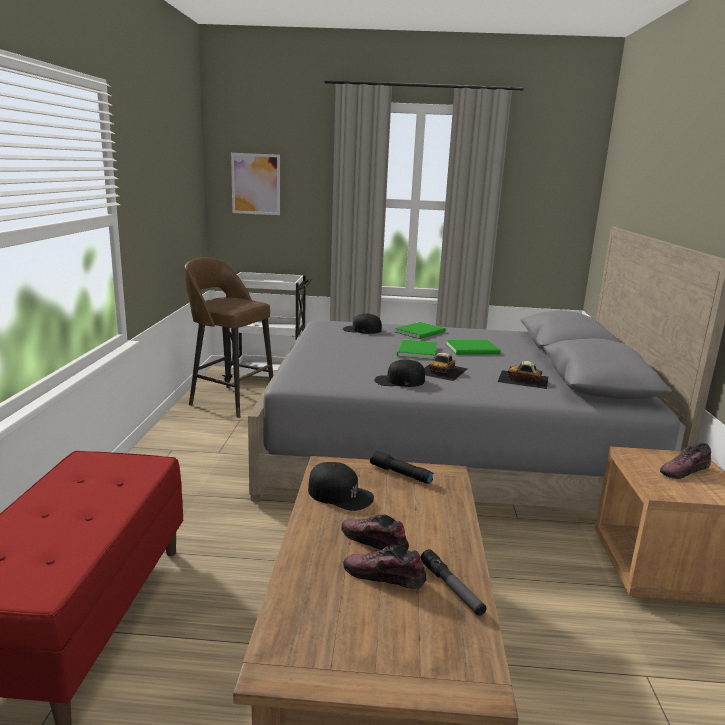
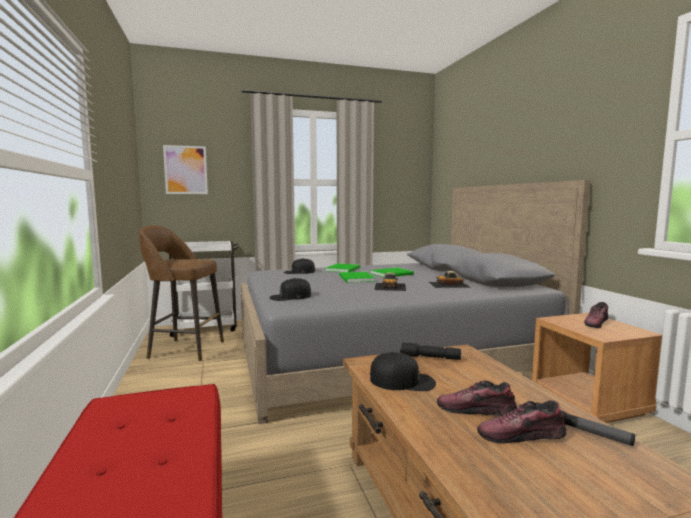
camera: 20 degrees left, 10 degrees down
(399, 381) = (369, 295): black cap -> black cap (290, 296)

